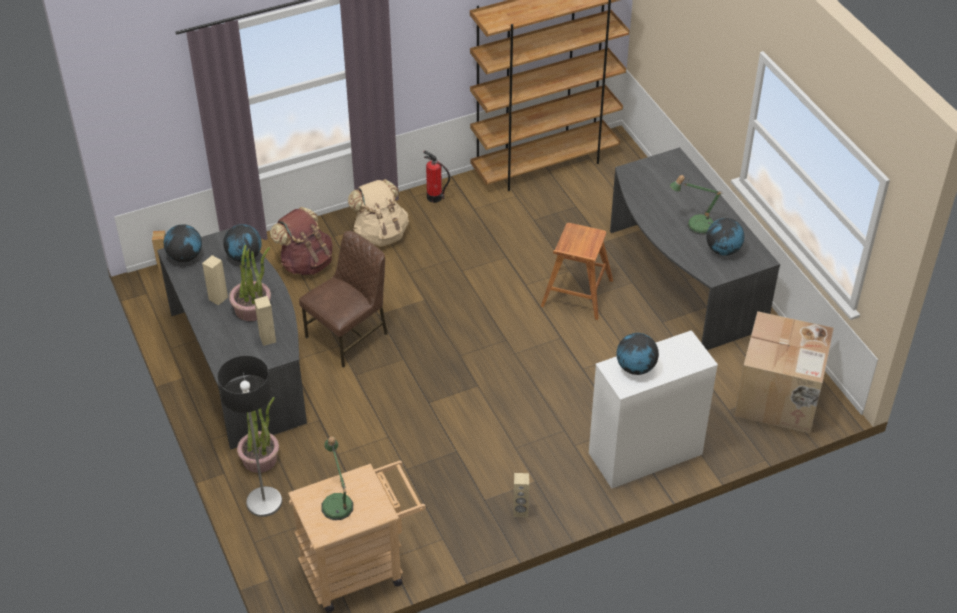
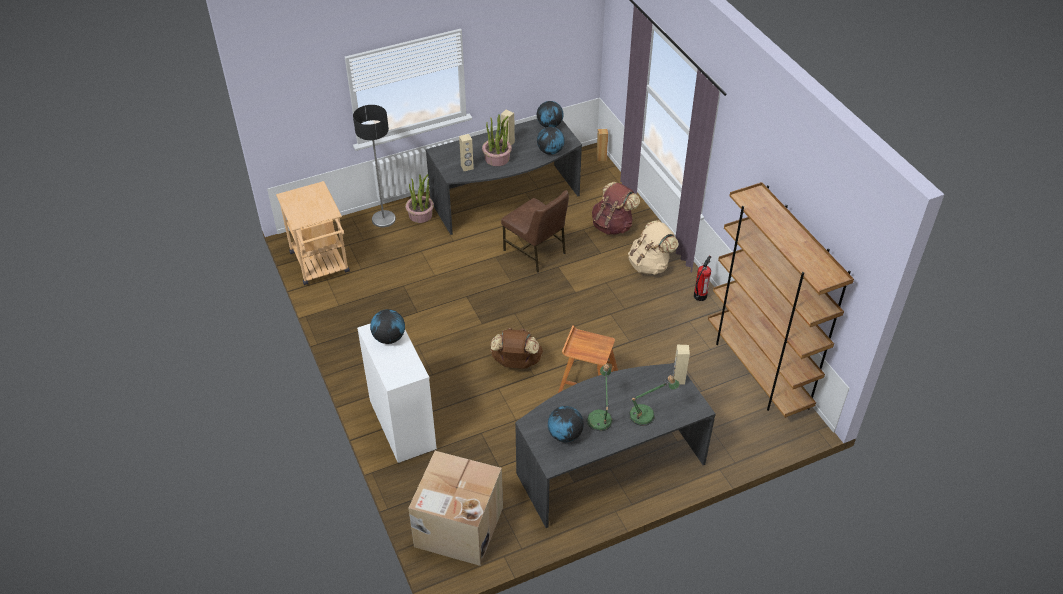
camera: 90 degrees right, 0 degrees up
(337, 502) = (310, 201): table lamp -> table lamp (646, 415)
(520, 511) = (356, 347): beige speaker -> beige speaker (678, 379)
(542, 353) = (516, 363): none -> brown backpack

